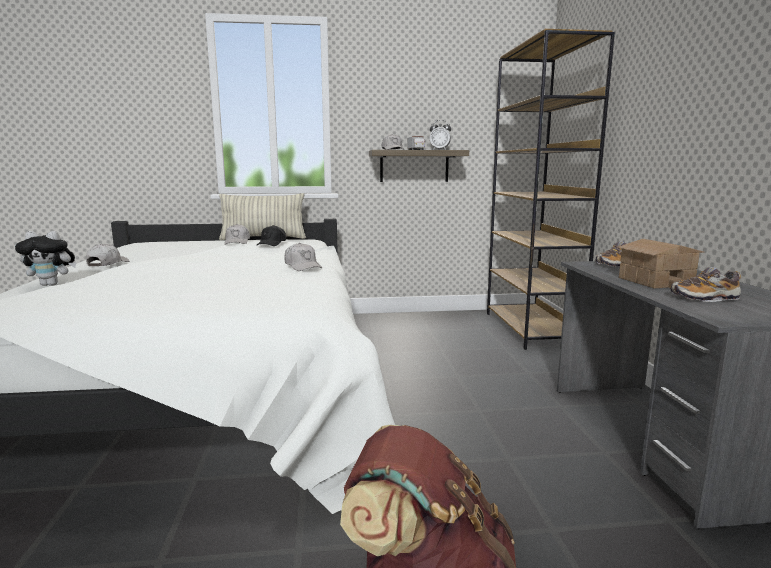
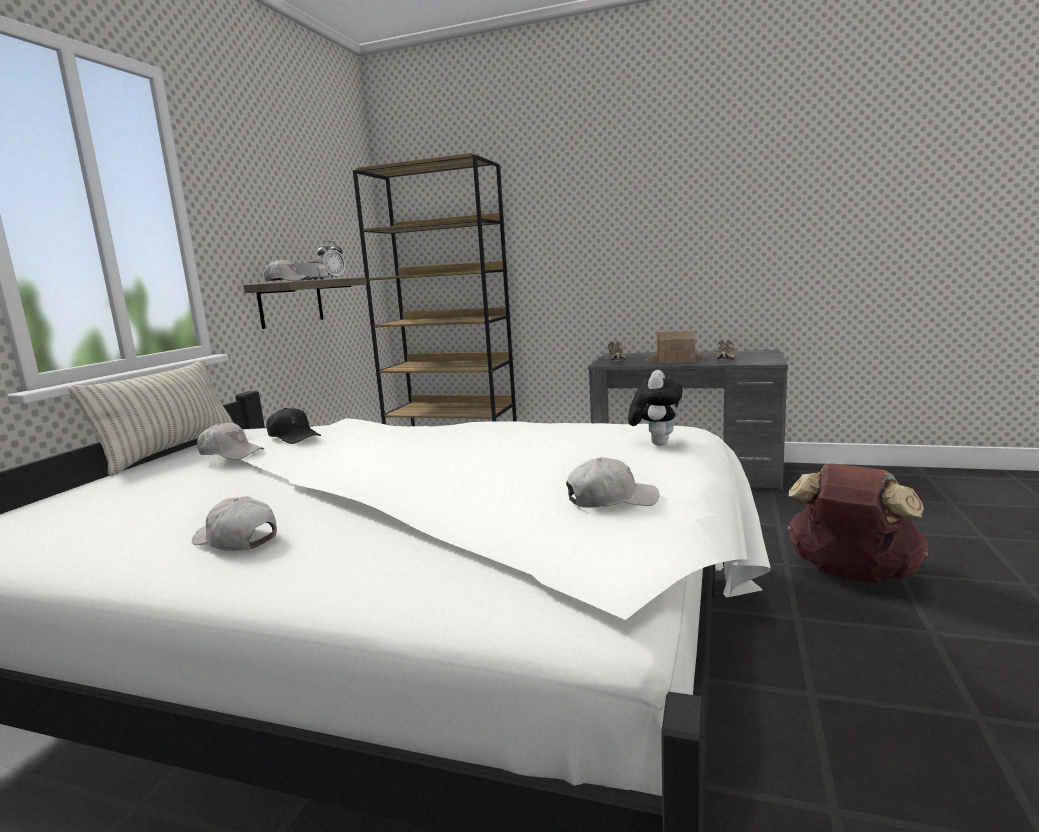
camera: 65 degrees left, 0 degrees up
(52, 284) = (391, 566): plush toy -> plush toy (656, 443)
(303, 266) = (497, 425): white cap -> white cap (611, 500)

